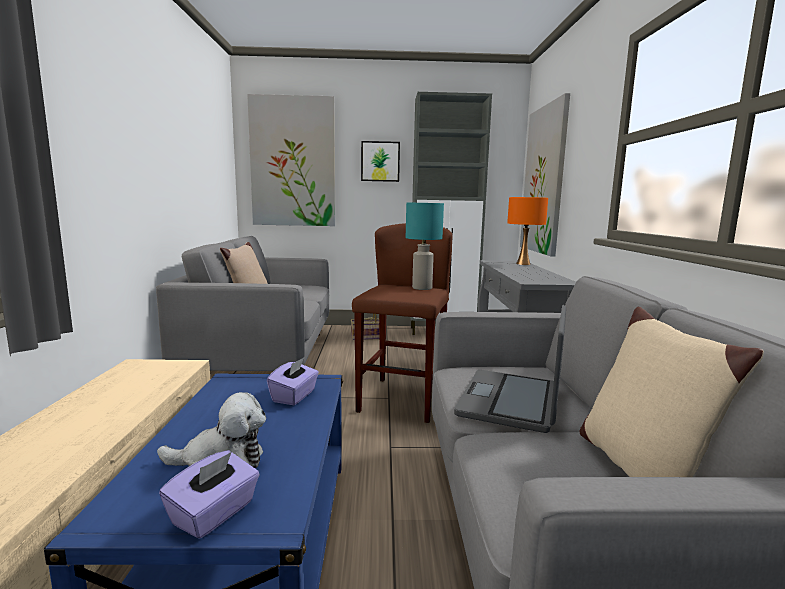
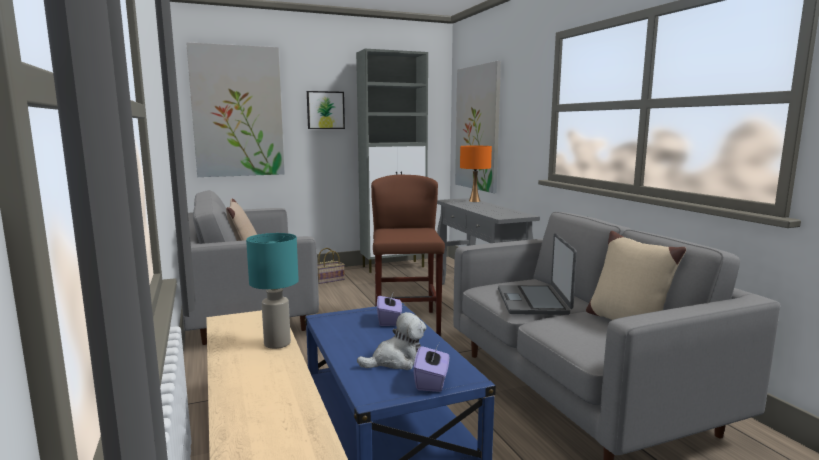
camera: 20 degrees left, 0 degrees up
(422, 288) = (419, 229): turquoise table lamp -> turquoise table lamp (277, 343)

